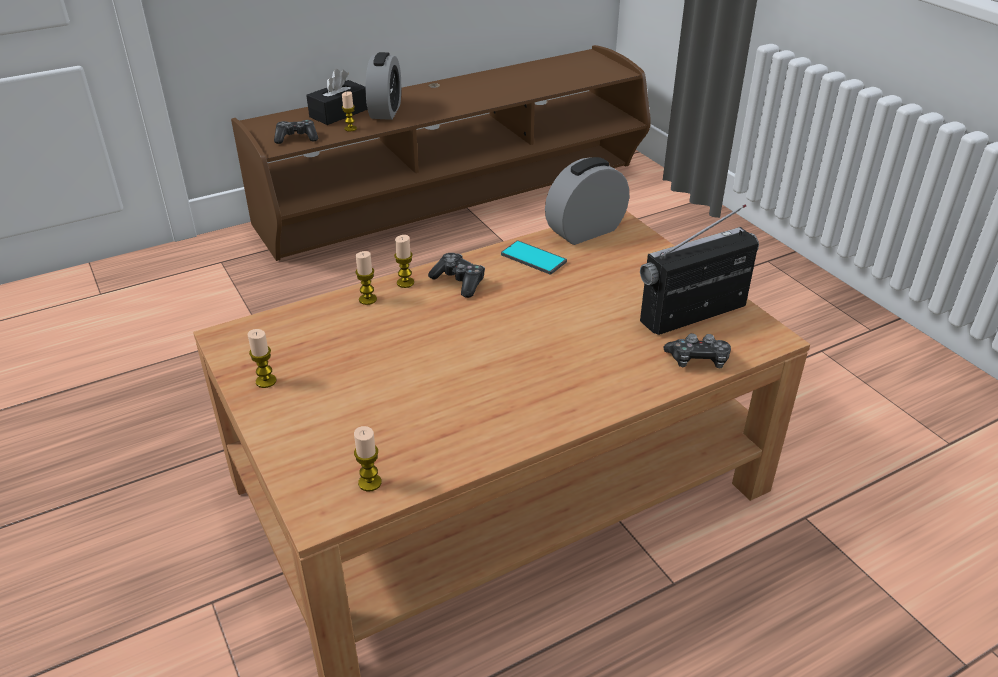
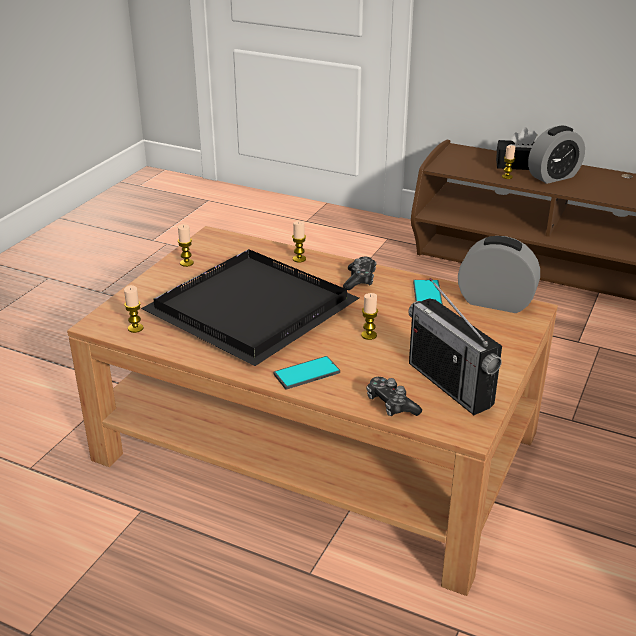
camera: 55 degrees right, 5 degrees down
(296, 138) = (463, 167): game controller -> none
(405, 283) = (333, 263): candle -> candle (369, 335)
(438, 376) = (251, 311): none -> black tray
(599, 389) = (306, 373): none -> phone
(693, 314) = (450, 384): radio -> radio turned 150 degrees counterclockwise

